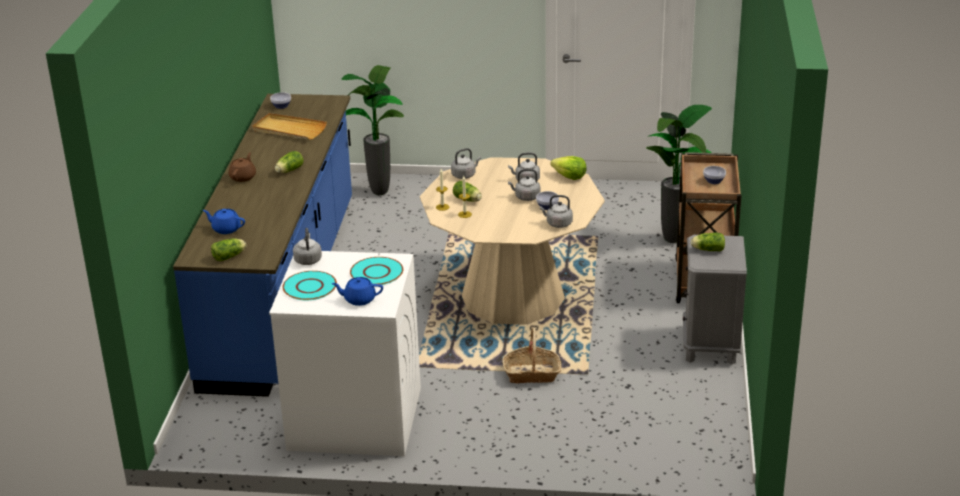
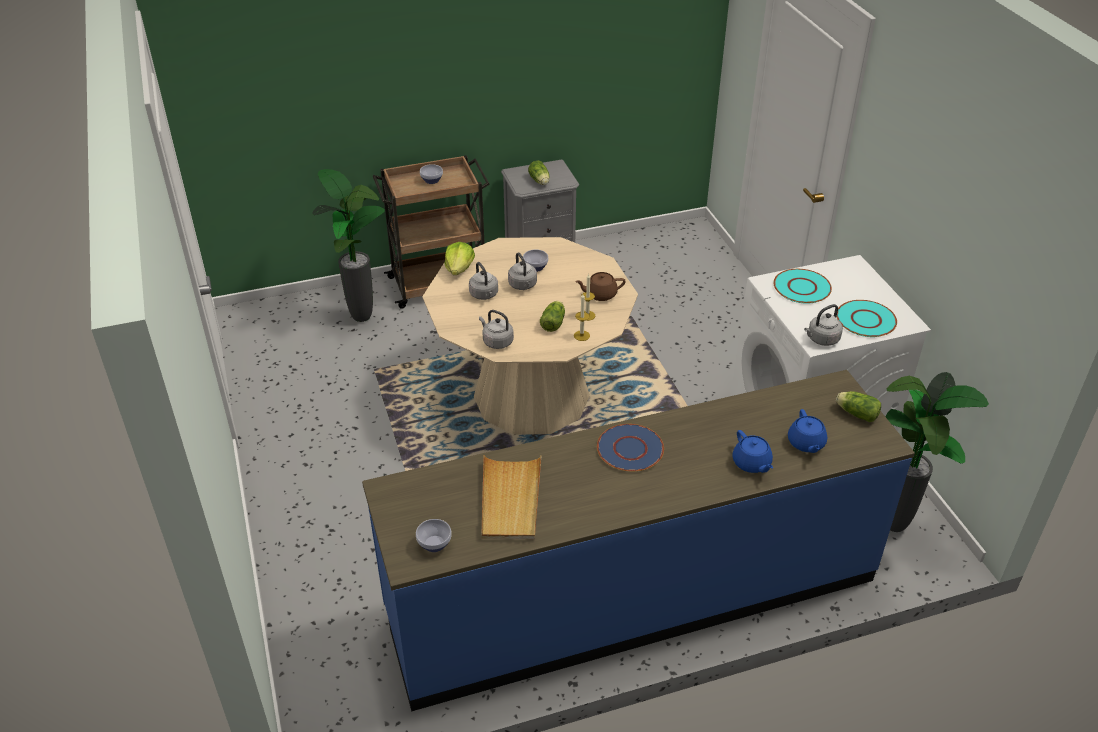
camera: 115 degrees left, 10 degrees up
(243, 177) = (675, 486): brown teapot -> brown teapot (600, 294)
(288, 171) = (629, 449): lettuce -> blue plate
(359, 299) = (855, 283): blue teapot -> blue teapot (751, 463)
(378, 193) = (333, 603): potted plant -> potted plant (895, 527)
(532, 374) = (653, 348): basket -> none
(557, 224) = (566, 253): grey kettle -> none

